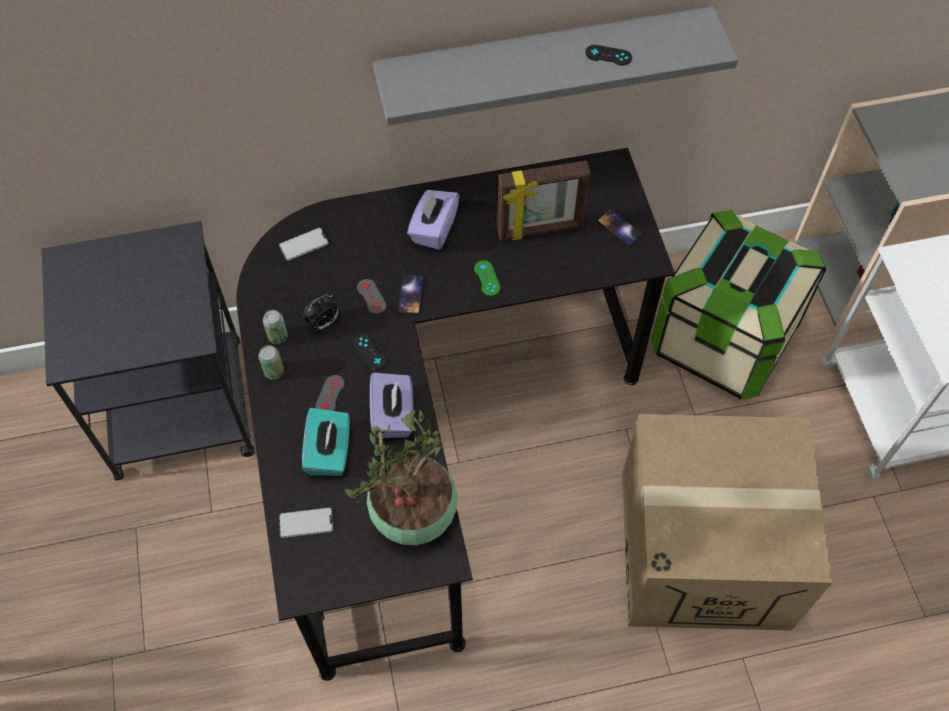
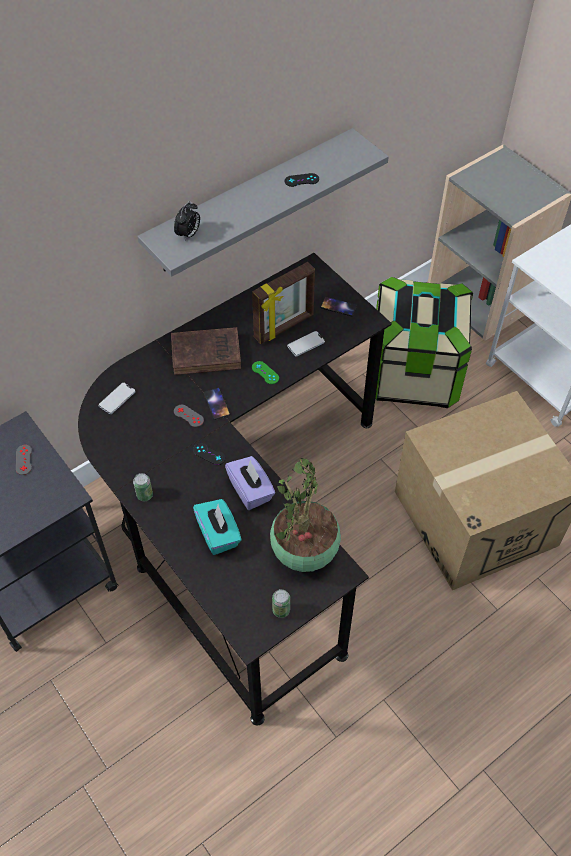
camera: 25 degrees left, 5 degrees down
(277, 336) = (133, 470): can -> can (281, 610)
(306, 523) = (229, 590): phone -> phone (306, 344)
(324, 323) = (164, 447): alarm clock -> alarm clock (188, 234)
(330, 395) = (196, 495): grey game controller -> grey game controller (24, 460)
(434, 229) = (208, 354): purple tissue box -> brown book

